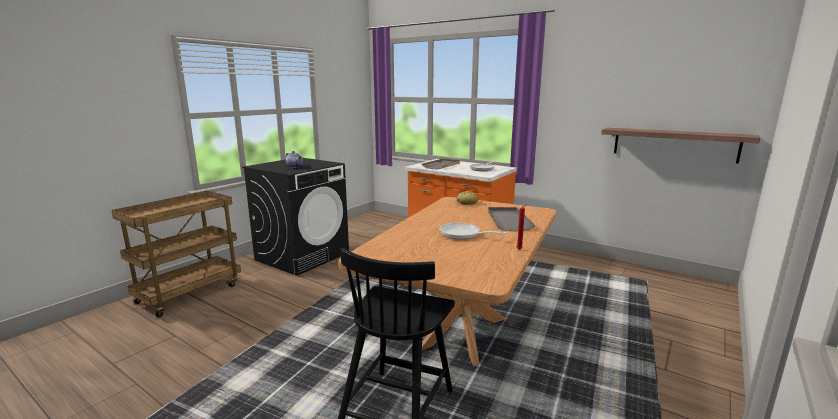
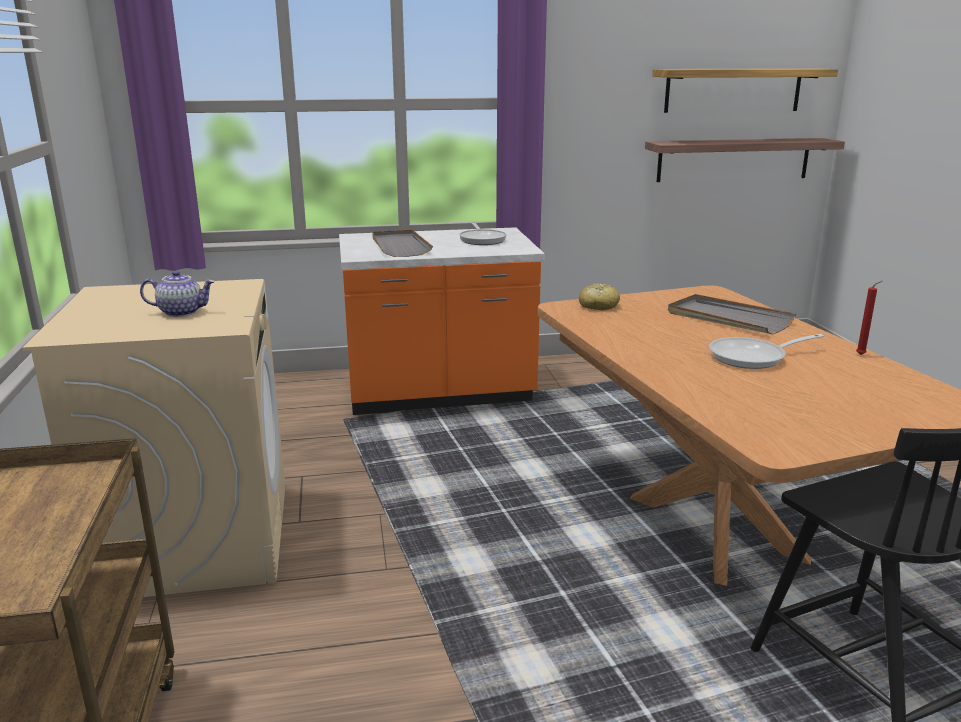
camera: 45 degrees left, 5 degrees up
(303, 256) = (197, 538): black washing machine -> beige washing machine
(674, 98) = (733, 90): none -> shelf

